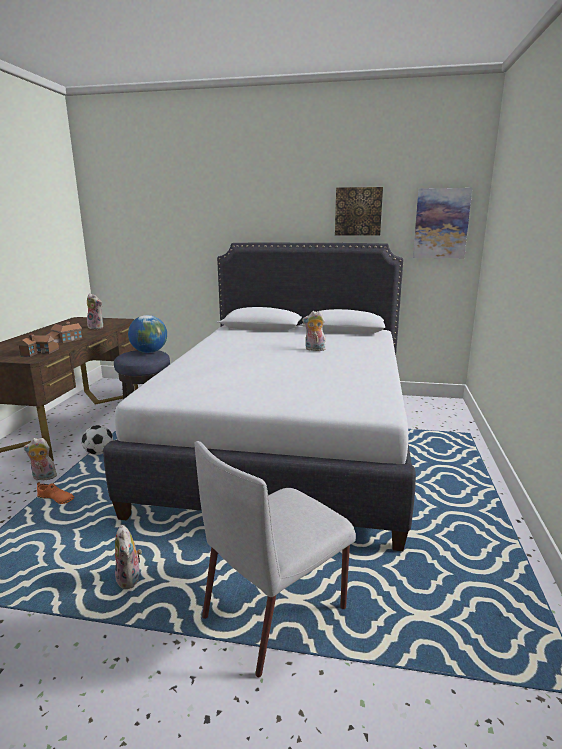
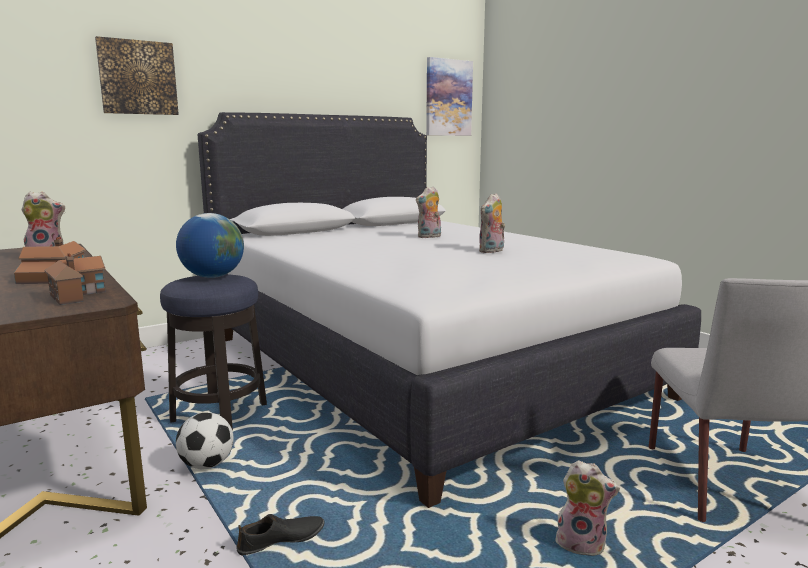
camera: 45 degrees left, 5 degrees down
(43, 477) = (186, 533): plush toy -> plush toy (492, 251)
(56, 499) = (281, 541): orange shoe -> black shoe
(358, 211) = (371, 78): picture -> picture (137, 77)

